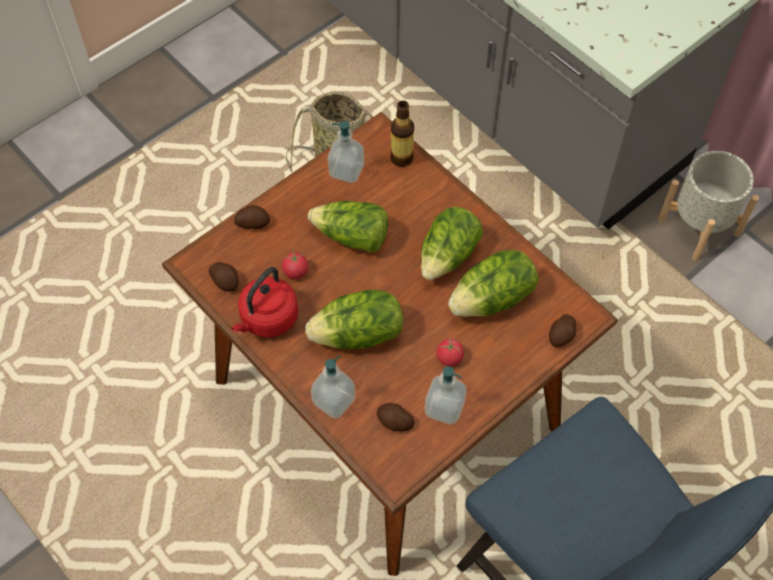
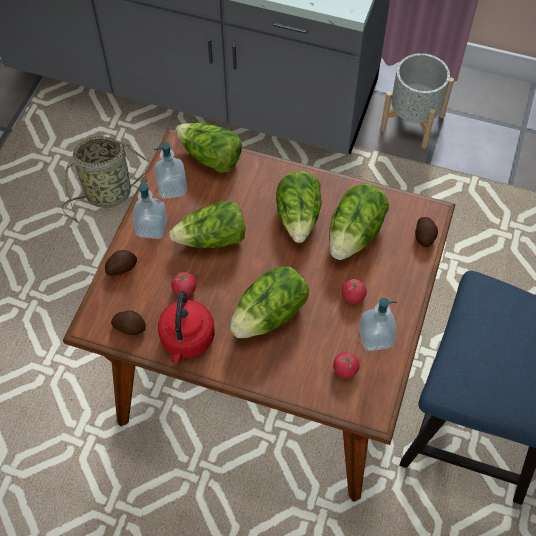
camera: 30 degrees left, 0 degrees up
(334, 401) = (286, 378): soap dispenser -> soap dispenser (151, 227)
(394, 422) = (345, 369): potato -> tomato
(401, 158) = (210, 157): bottle -> lettuce

